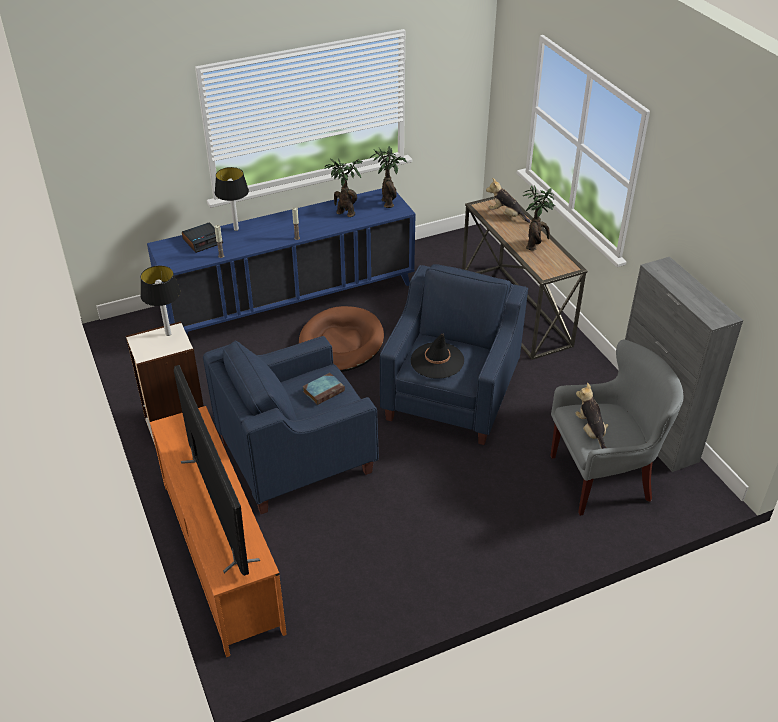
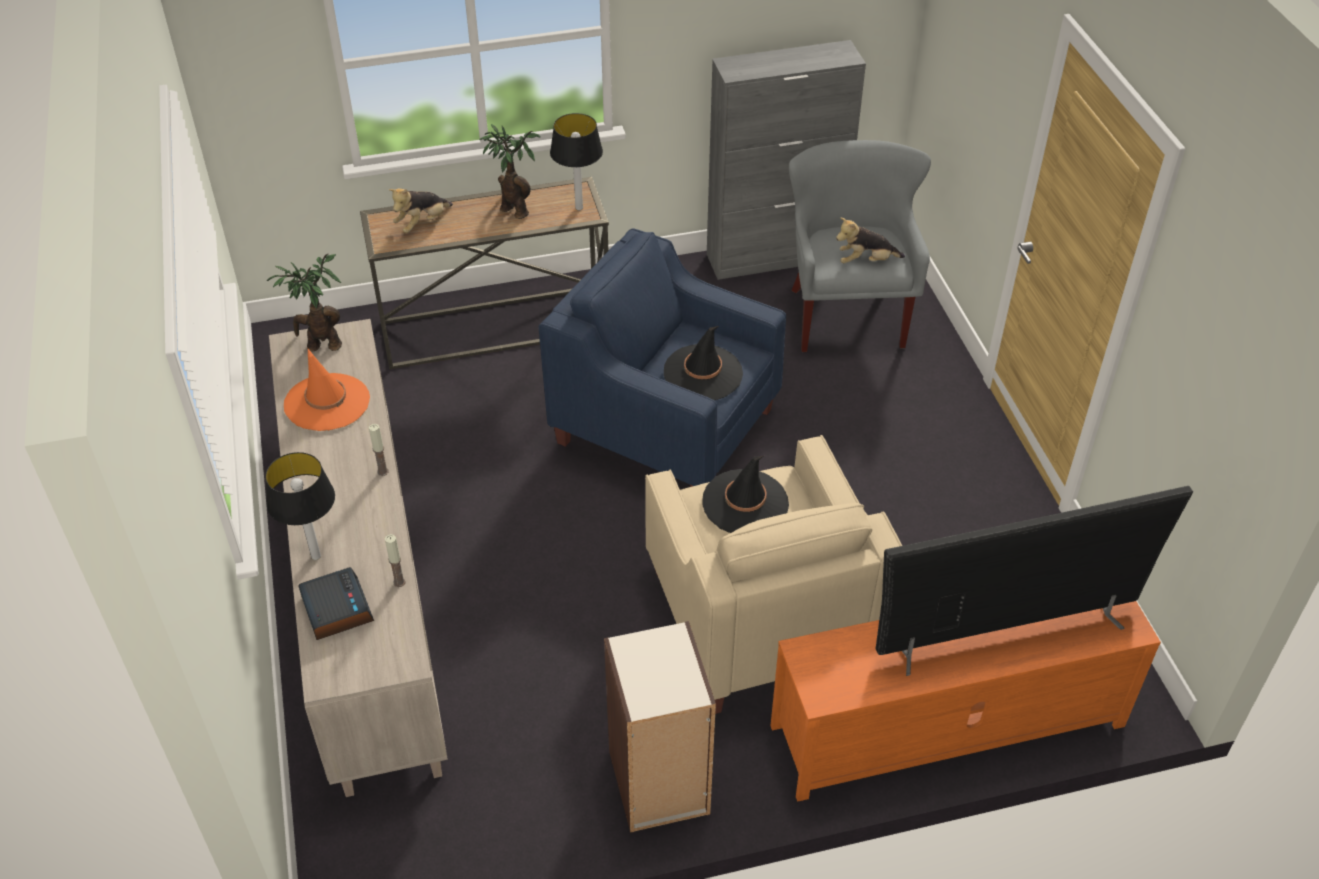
camera: 80 degrees left, 5 degrees up
(168, 334) = (636, 657): table lamp -> table lamp (578, 208)
(290, 301) = (366, 596): blue cabinet -> beige cabinet
(296, 456) = (760, 619): blue armchair -> beige armchair
(324, 390) = (745, 503): book -> black hat
(341, 343) = (506, 537): brown dog bed -> none
(344, 212) = (327, 402): potted plant -> orange hat

